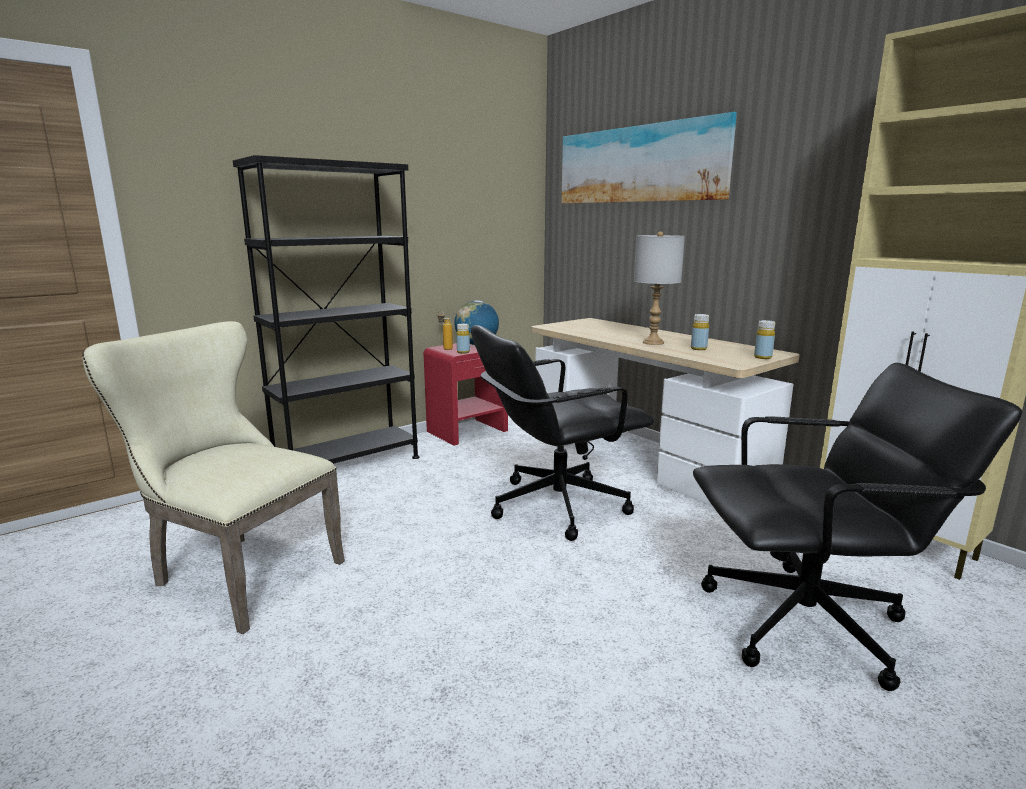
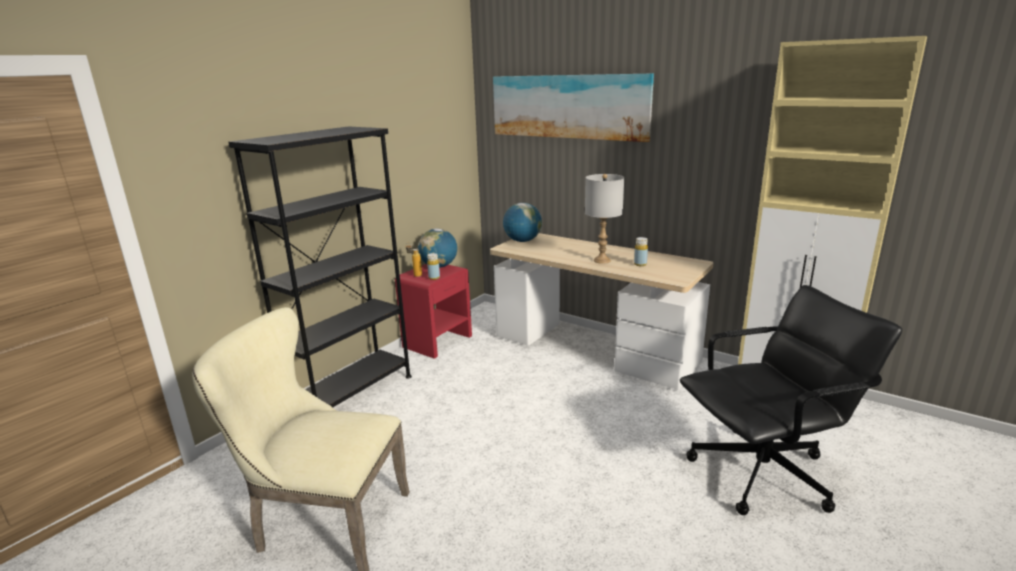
camera: 15 degrees left, 5 degrees up
(556, 505) = (549, 405): black office chair -> none
(574, 323) = (522, 241): none -> globe
(762, 357) = (691, 269): yellow bottle -> none

